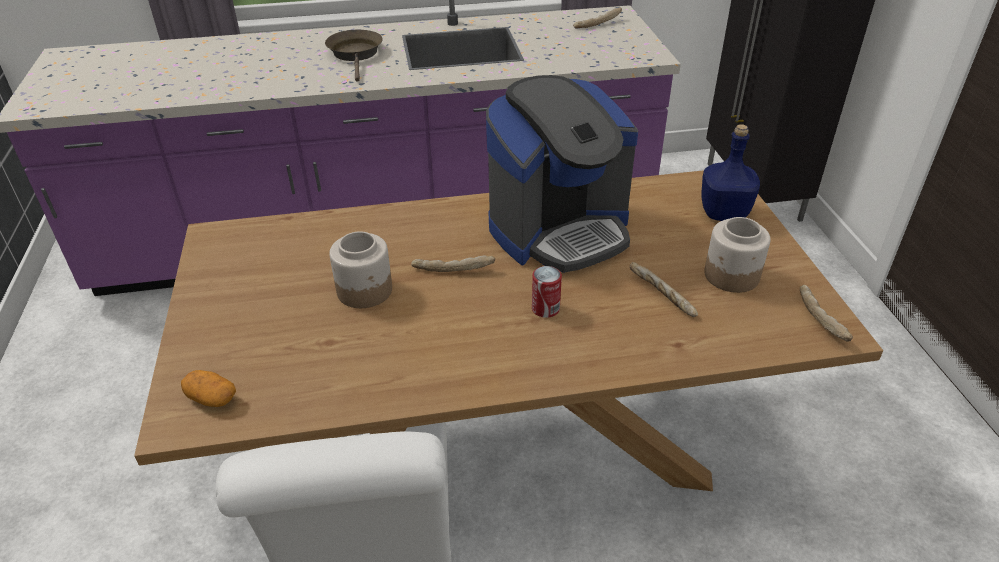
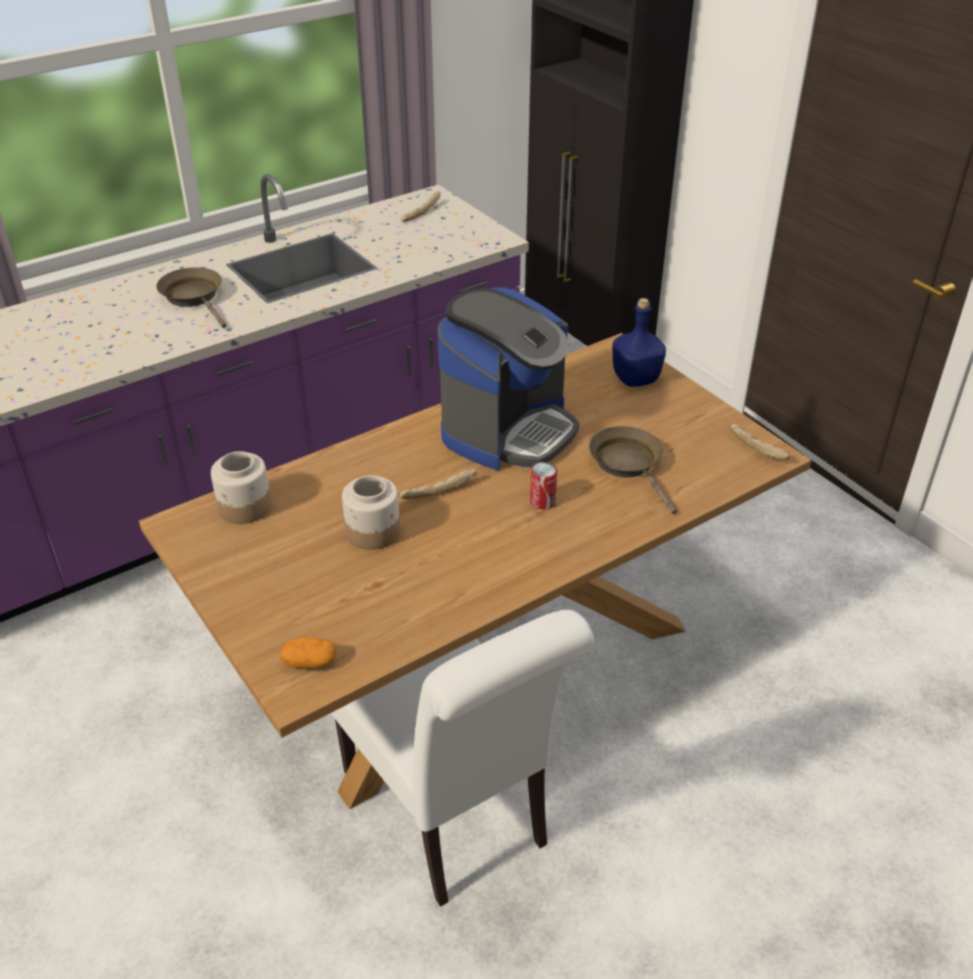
camera: 25 degrees left, 0 degrees up
(661, 296) = (629, 464): bread -> brown frying pan
(731, 276) = (673, 432): jar -> jar (245, 507)

